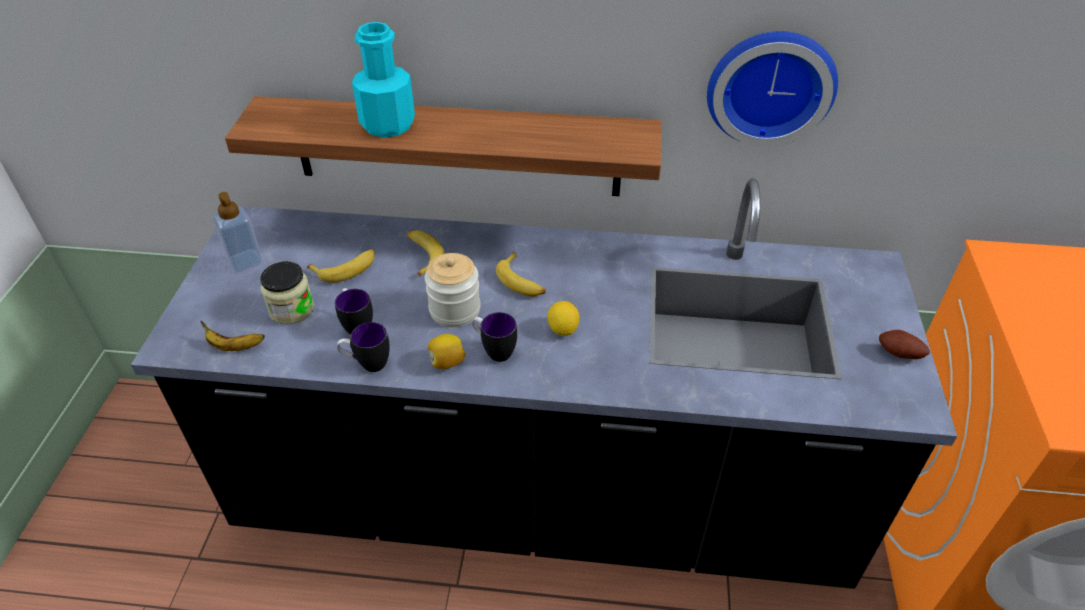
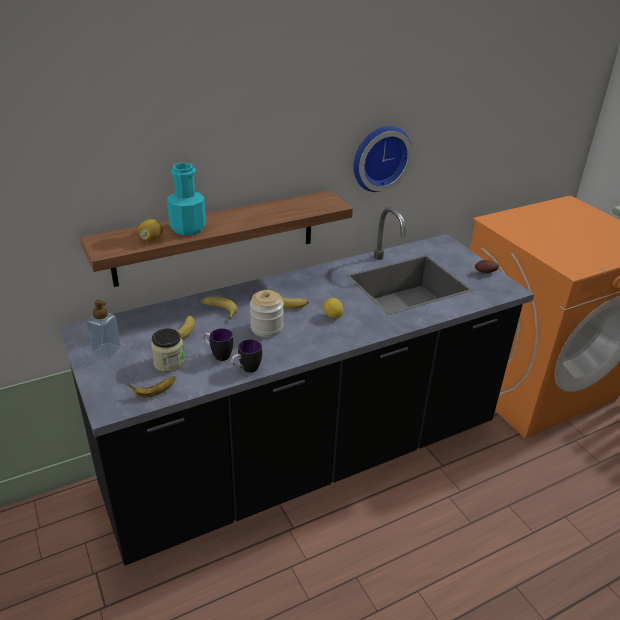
camera: 35 degrees left, 10 degrees down
(447, 362) = (289, 352): lemon -> lemon (151, 239)
(494, 350) = (308, 337): mug -> none

